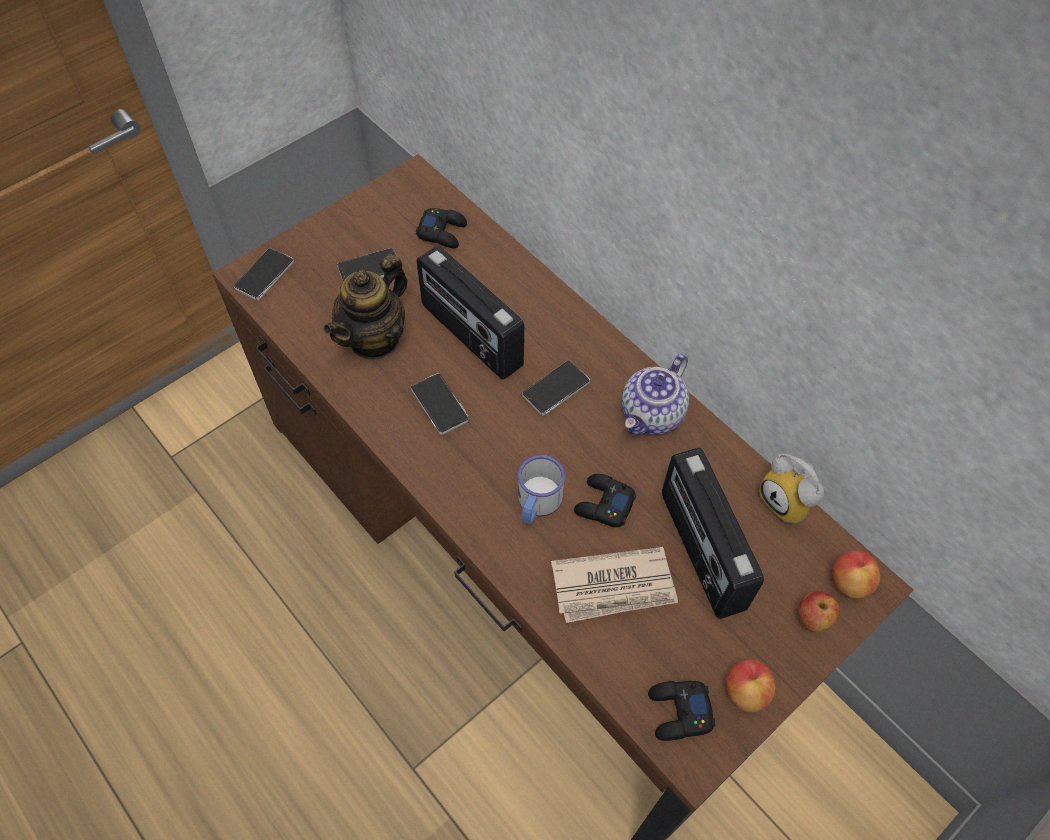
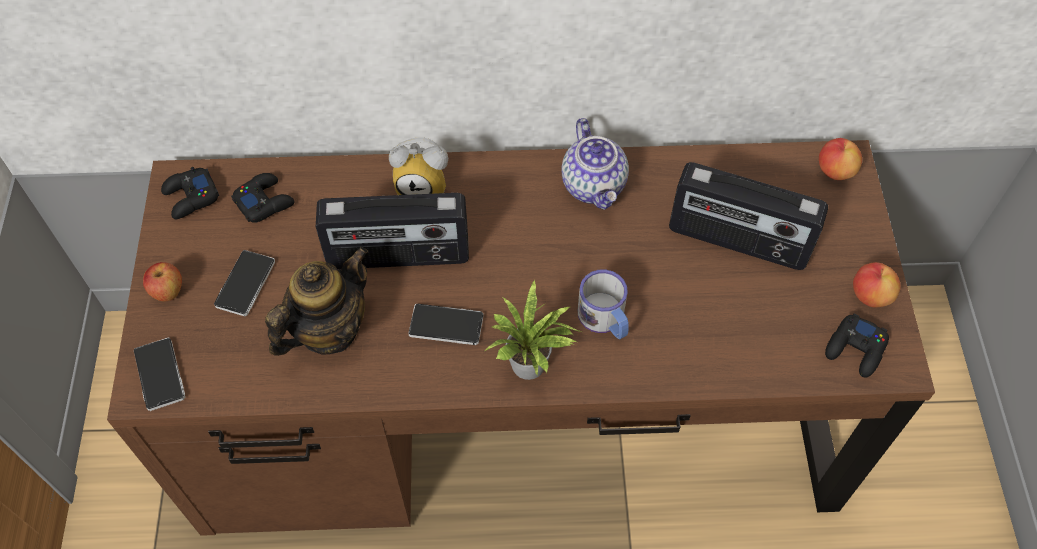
camera: 50 degrees left, 0 degrees up
(375, 339) = (328, 330): teapot -> teapot turned 120 degrees counterclockwise
(452, 482) = (532, 367): none -> potted plant
(556, 389) = (510, 232): phone -> none
(603, 504) = (645, 274): black game controller -> black game controller (191, 197)
(614, 587) = (722, 318): newspaper -> none
(788, 502) = (743, 157): alarm clock -> alarm clock (423, 185)
(812, 618) = (845, 213): apple -> apple (168, 291)

